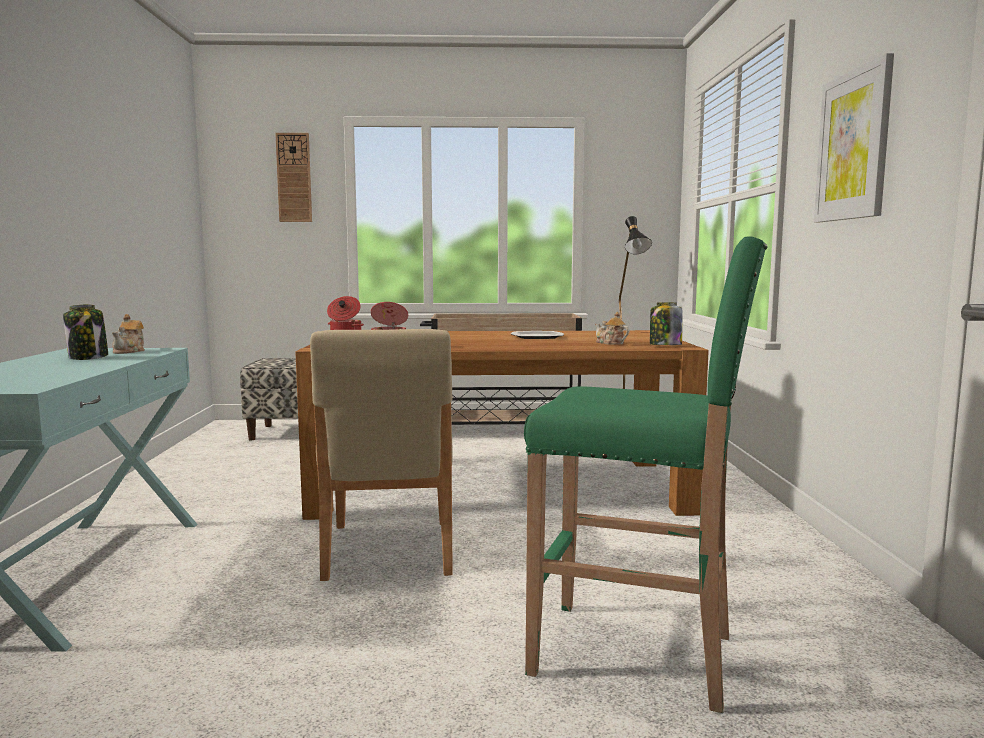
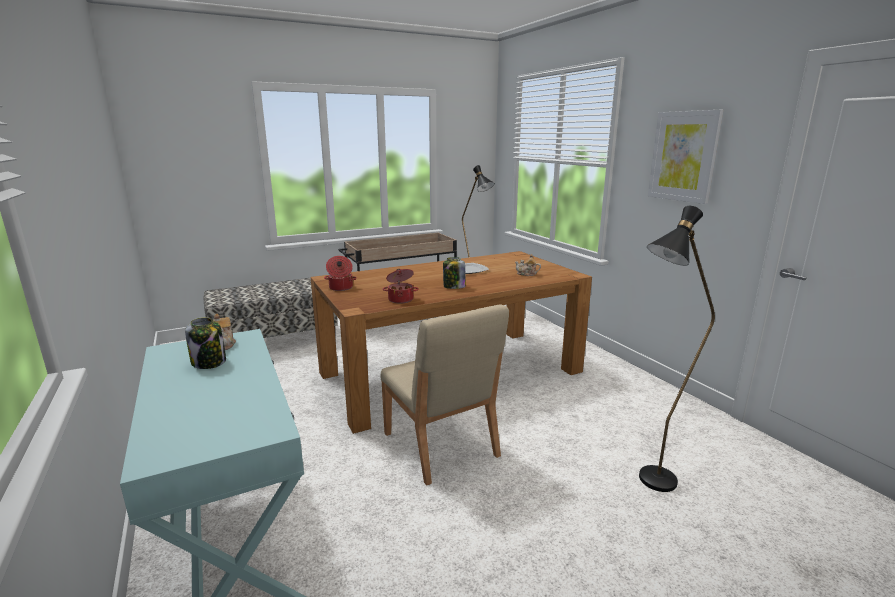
camera: 25 degrees left, 10 degrees up
(294, 178) = (211, 135): wall clock -> none
(637, 655) = (649, 485): green stool -> black floor lamp
(664, 345) = (562, 274): jar -> jar (454, 287)

